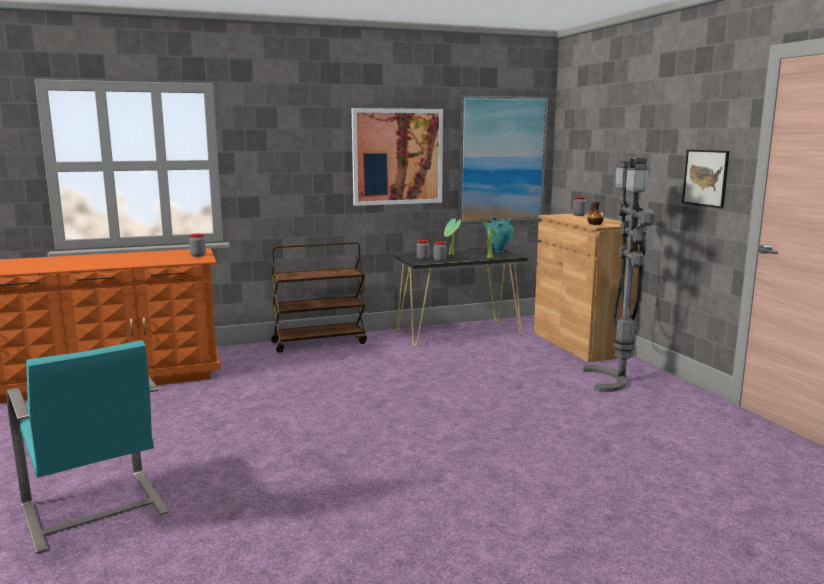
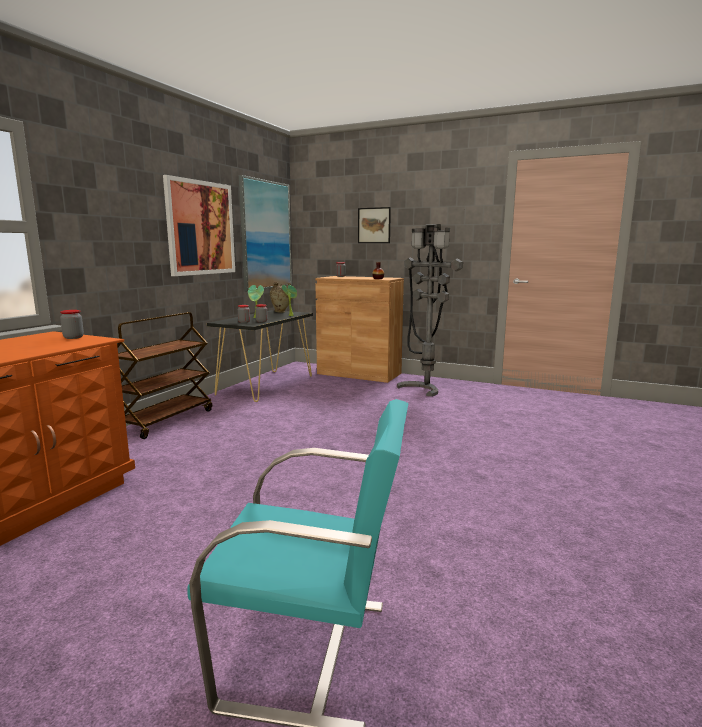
camera: 45 degrees left, 0 degrees up
(499, 252) = (281, 312): turquoise vase -> beige vase
(705, 178) = (459, 239): picture -> picture (374, 225)

